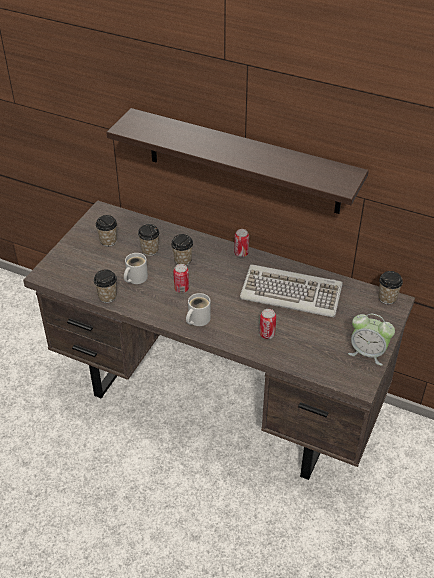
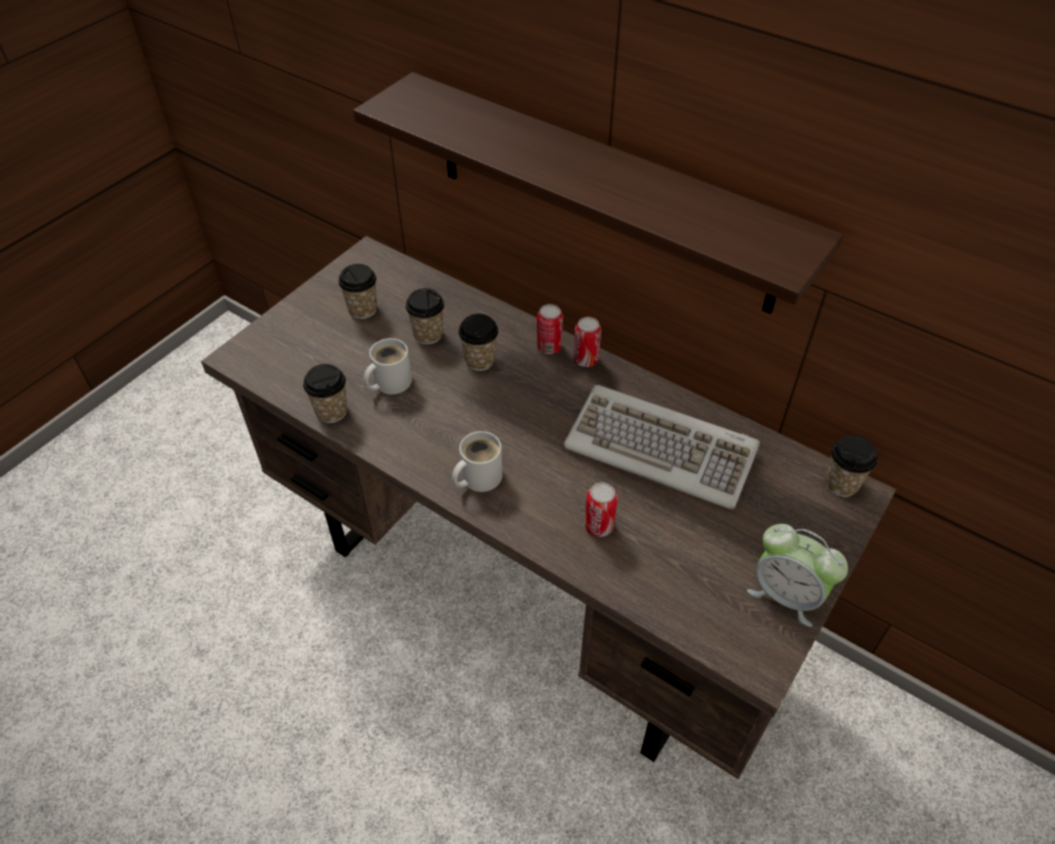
camera: 10 degrees right, 5 degrees up
(181, 289) = (464, 413): can -> can (549, 347)

